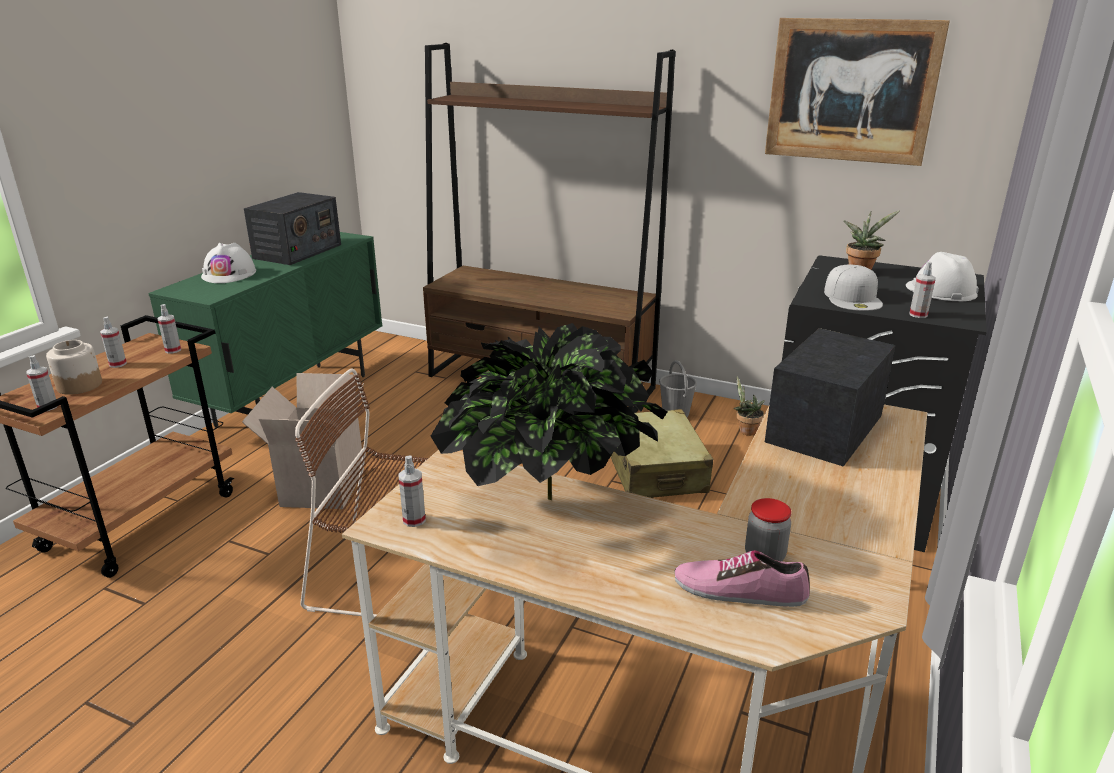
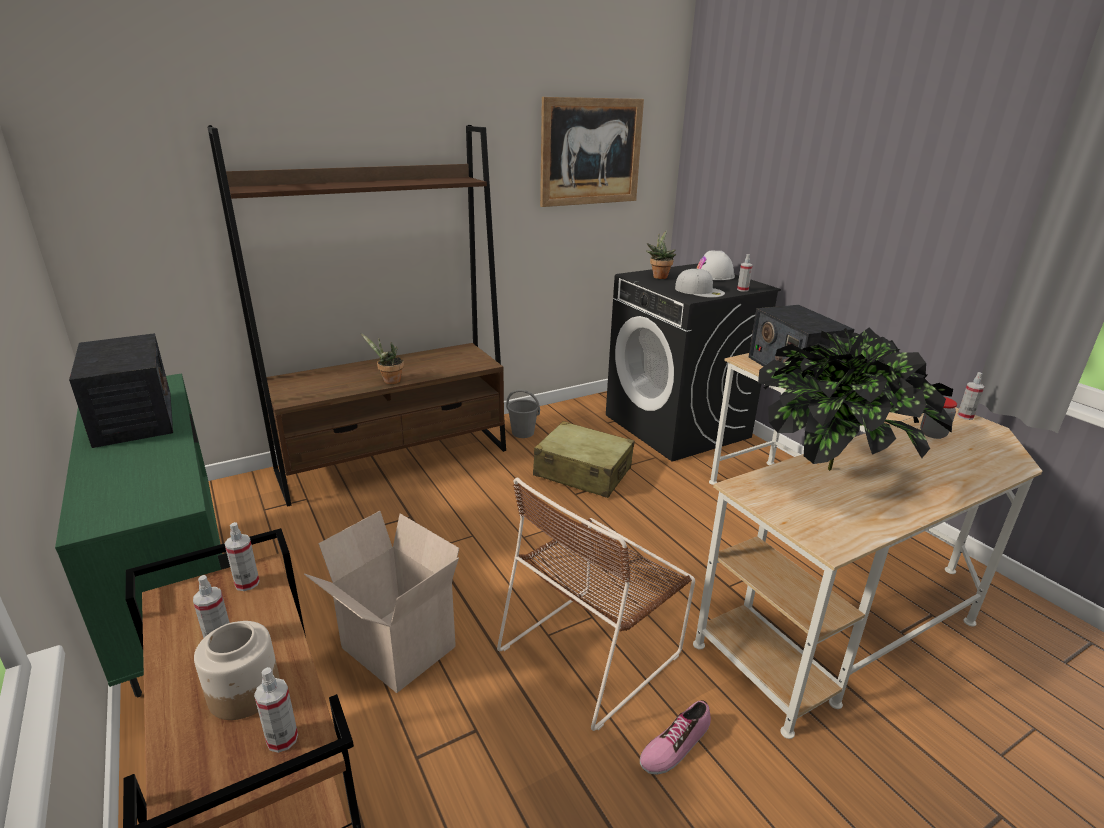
camera: 55 degrees left, 0 degrees up
(229, 274) = (117, 474): white hard hat -> none
(414, 520) = (831, 528): spray bottle -> spray bottle (965, 416)
(739, 590) = (966, 452): shoe -> shoe (675, 744)
(745, 430) = (576, 422): potted plant -> potted plant (389, 381)

